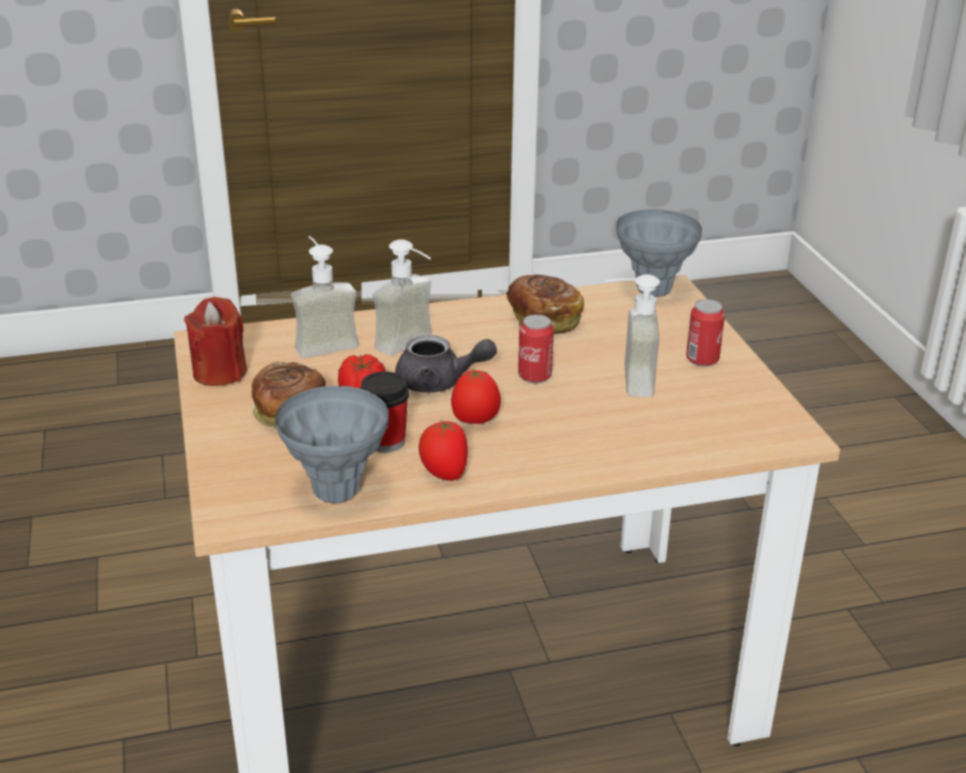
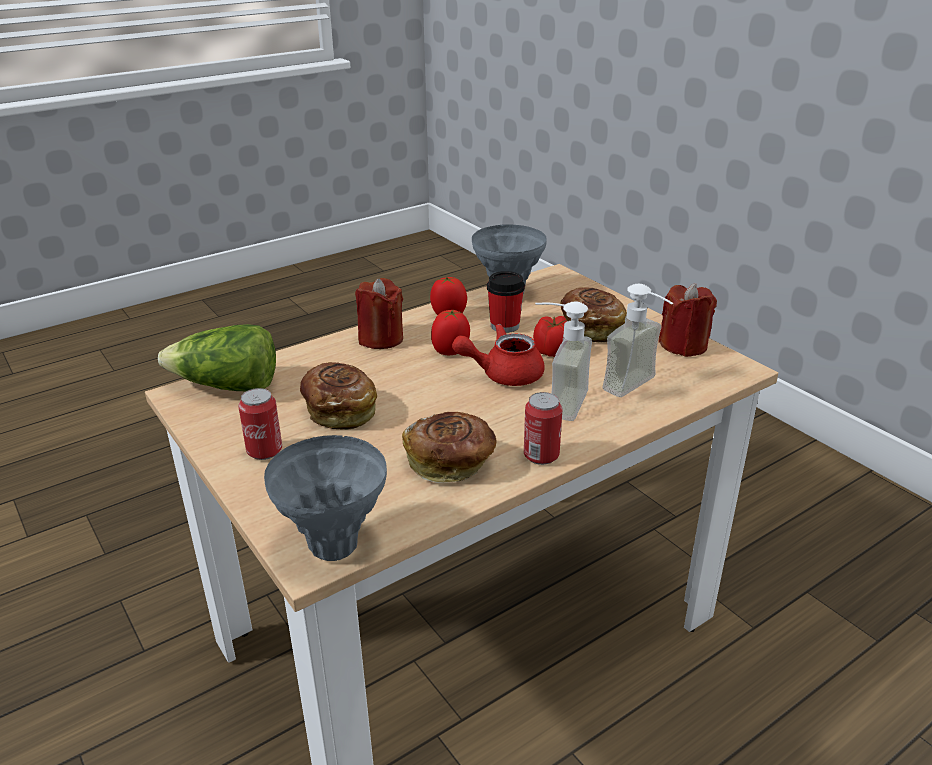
camera: 160 degrees right, 0 degrees up
(439, 383) = (503, 374): grey teapot -> red teapot
(534, 376) = (425, 397): can -> can (541, 456)
(549, 457) = (381, 339): none -> red candle
(625, 380) = (340, 411): soap dispenser -> bread
(743, 431) = (227, 387): none -> lettuce

